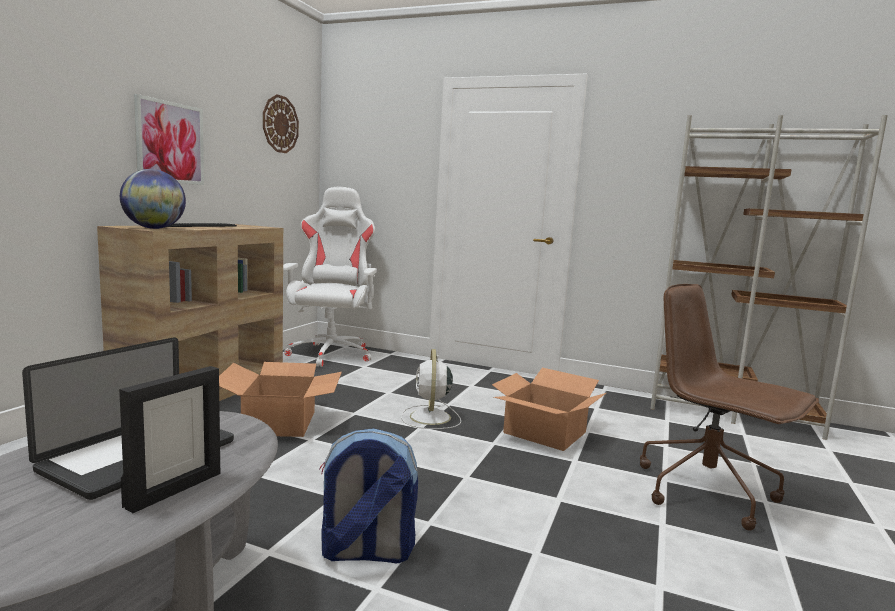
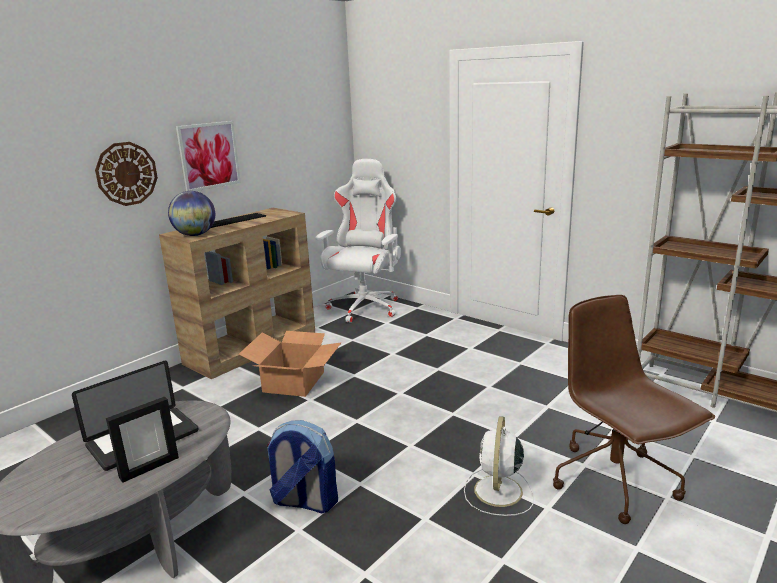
camera: 20 degrees right, 10 degrees up
(280, 124) = (308, 110): wall clock -> wall clock (126, 174)
(430, 418) = (413, 383): white fan -> white fan (498, 492)
(544, 433) = (505, 406): cardboard box -> none

